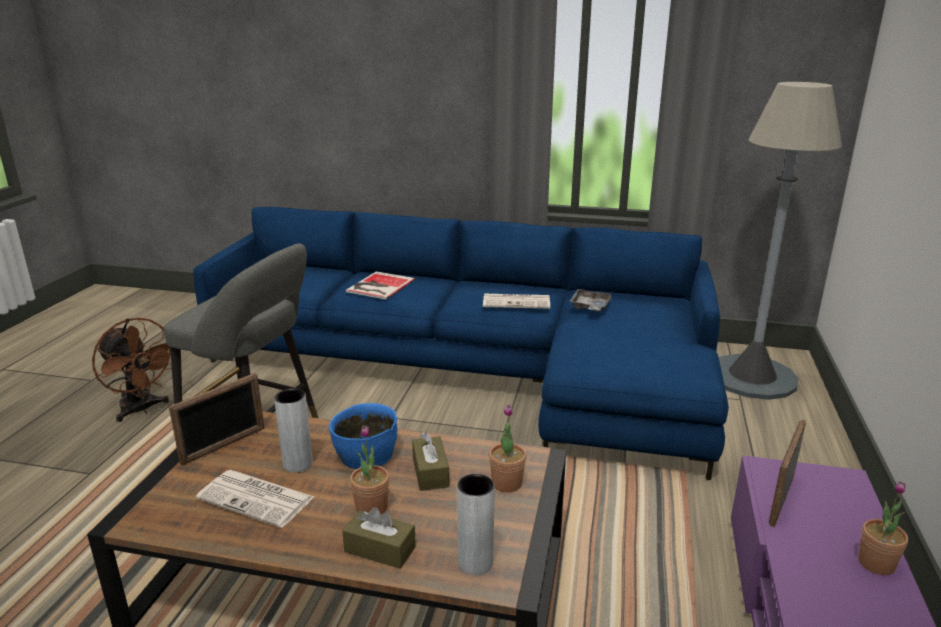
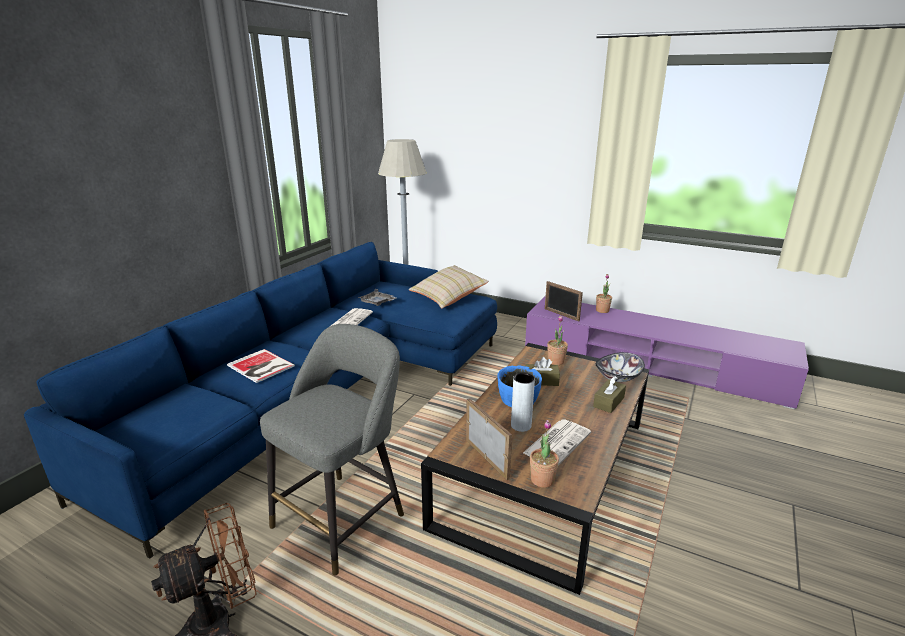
camera: 75 degrees left, 0 degrees up
(371, 507) = (572, 402): potted plant -> potted plant (542, 480)
(475, 562) = (618, 378): grey vase -> bowl
(664, 351) = (448, 297): none -> beige pillow

